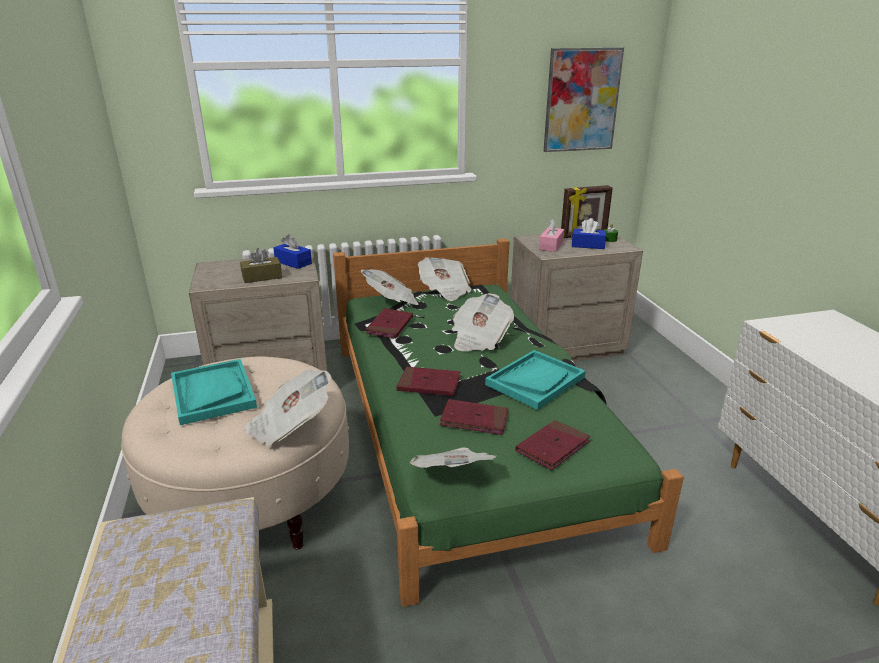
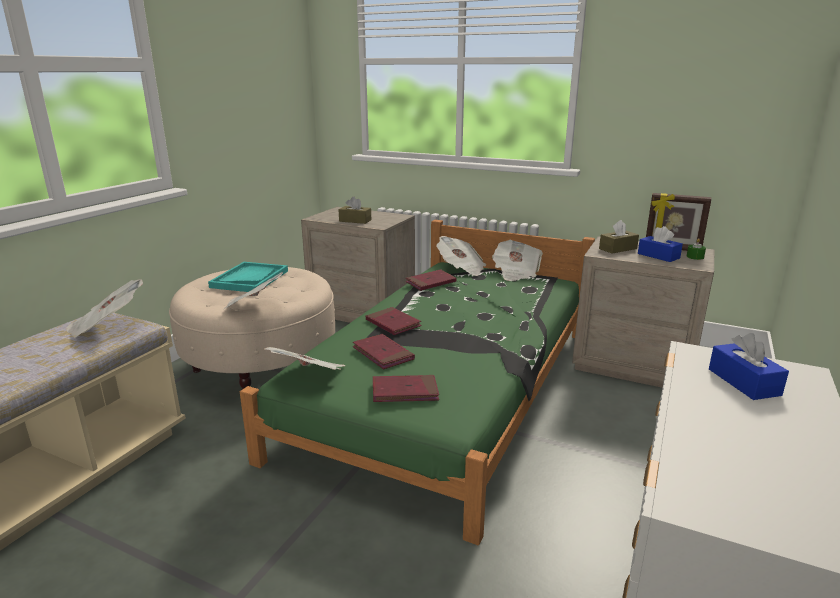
camera: 40 degrees right, 5 degrees down
(293, 262) = (390, 217): blue tissue box -> blue tissue box (743, 382)
(479, 339) = (481, 309): newspaper -> newspaper (107, 327)
(535, 381) = (472, 348): turquoise tray -> none
(551, 246) = (618, 249): pink tissue box -> brown tissue box
(581, 100) = (712, 104): picture -> none

